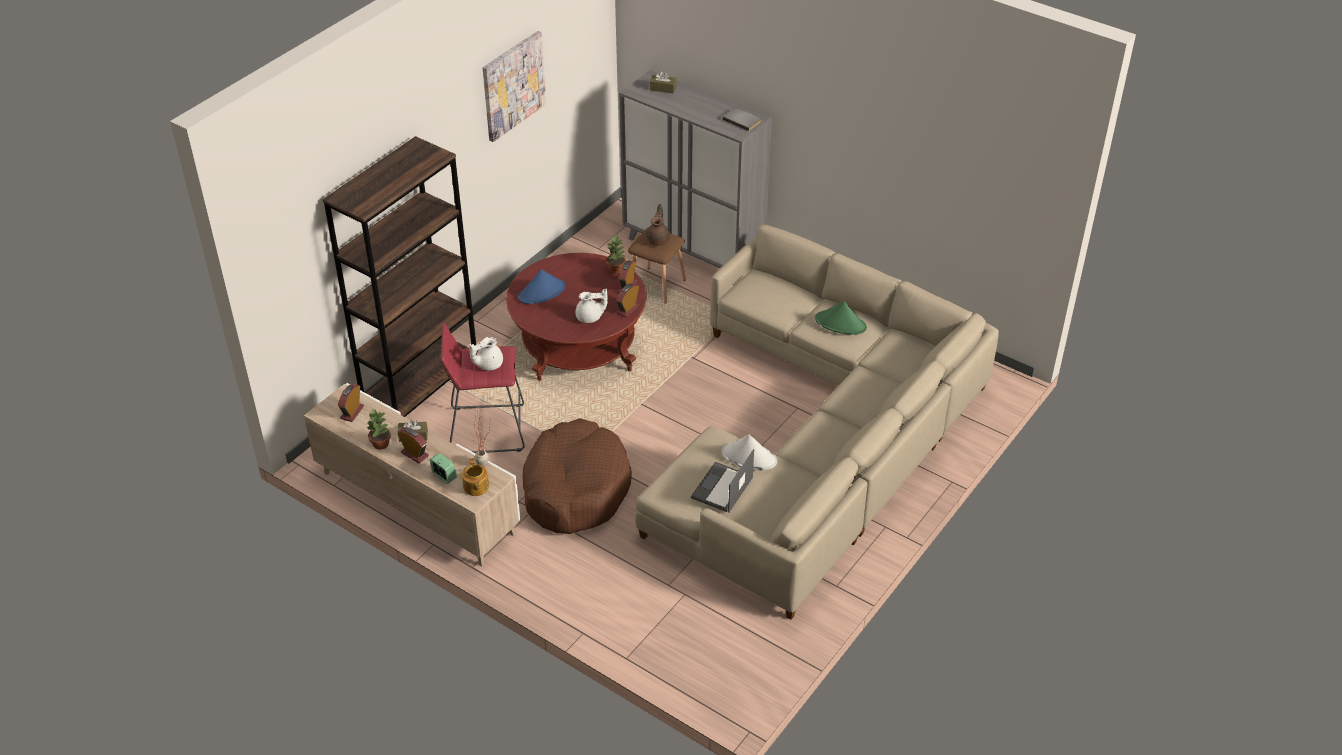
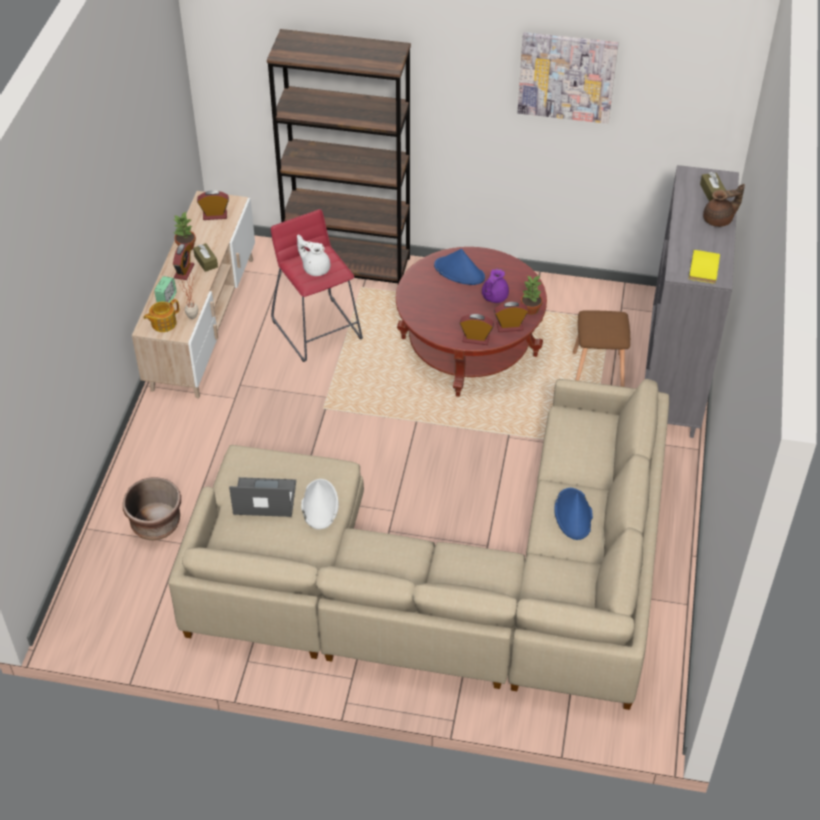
camera: 65 degrees right, 5 degrees up
(575, 488) = (276, 416): brown dog bed -> none
(586, 284) = (493, 297): none -> purple teapot
(590, 317) = (445, 317): white teapot -> none
(651, 605) = (156, 524): none -> brown planter
(658, 239) = (607, 325): brown teapot -> brown teapot (719, 220)
(742, 120) = (705, 268): grey book -> yellow book
(841, 323) = (573, 515): green hat -> blue hat

